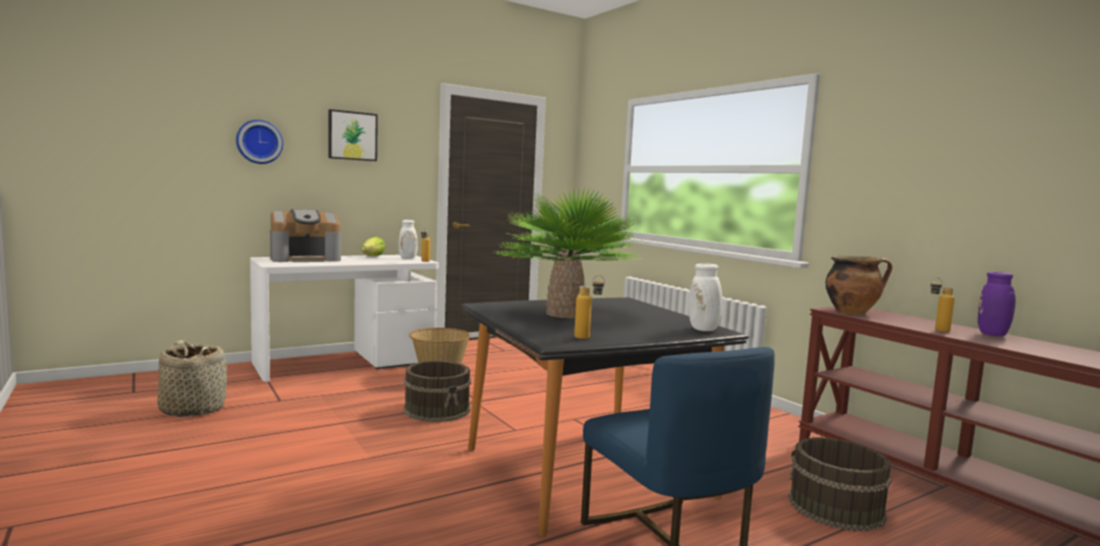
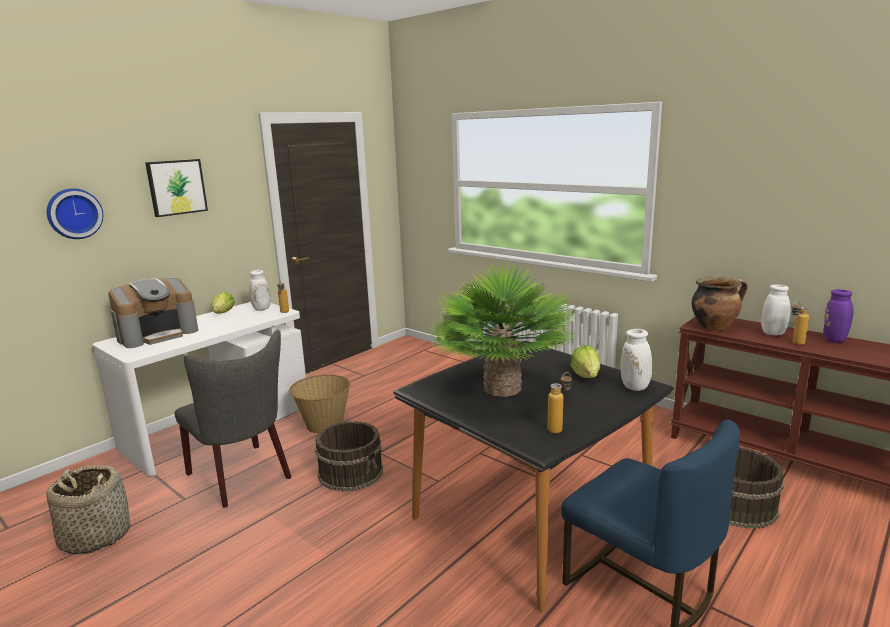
camera: 15 degrees left, 10 degrees up
(339, 396) = (243, 477): none -> grey chair
(661, 319) = (586, 376): none -> lettuce
(917, 323) = (772, 334): none -> white vase

